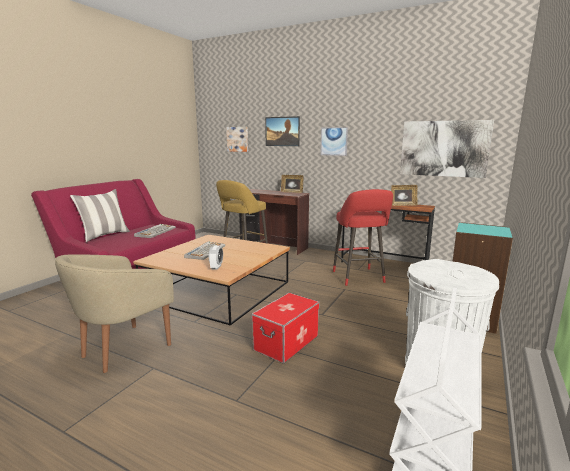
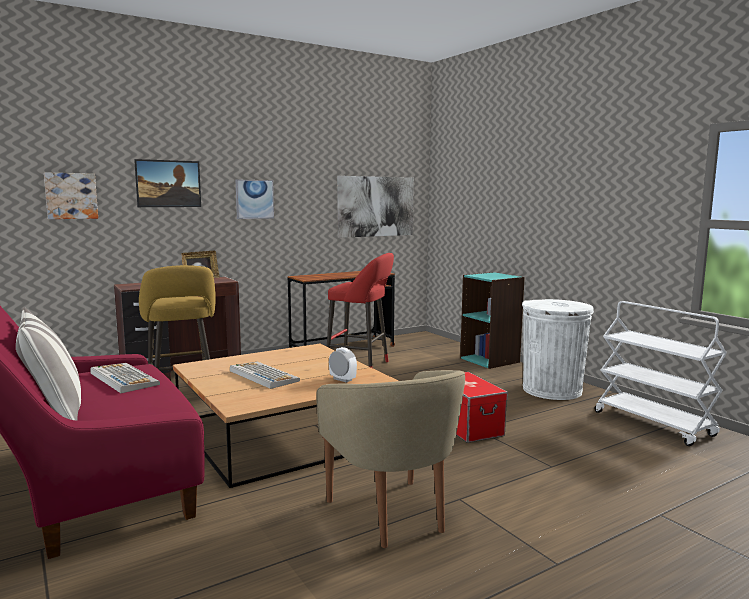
camera: 60 degrees left, 5 degrees down
(403, 205) = (354, 273): picture frame -> none

